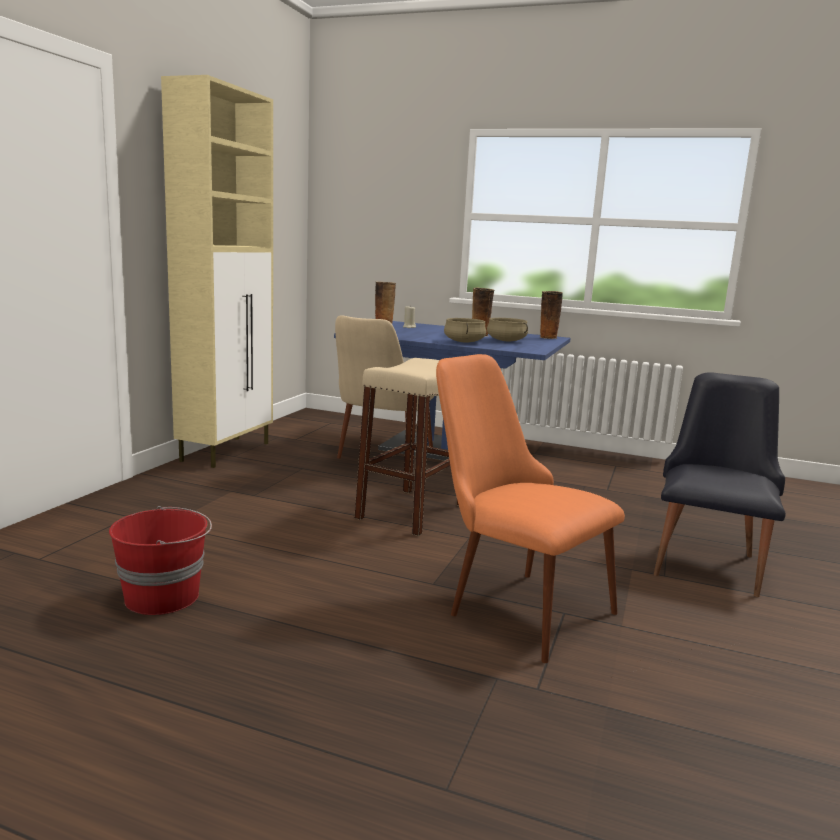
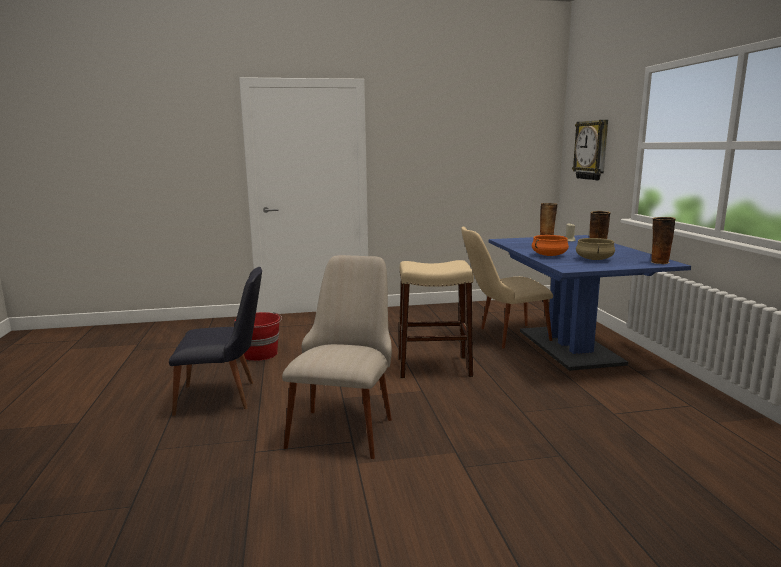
camera: 60 degrees right, 0 degrees up
(227, 451) = (436, 308): beige cabinet -> none
(376, 217) = (592, 150): none -> wall clock
(463, 342) = (549, 255): beige cooking pot -> orange cooking pot
(511, 603) = (346, 423): orange chair -> beige chair
(708, 561) = (527, 482): black chair -> black chair (224, 397)

